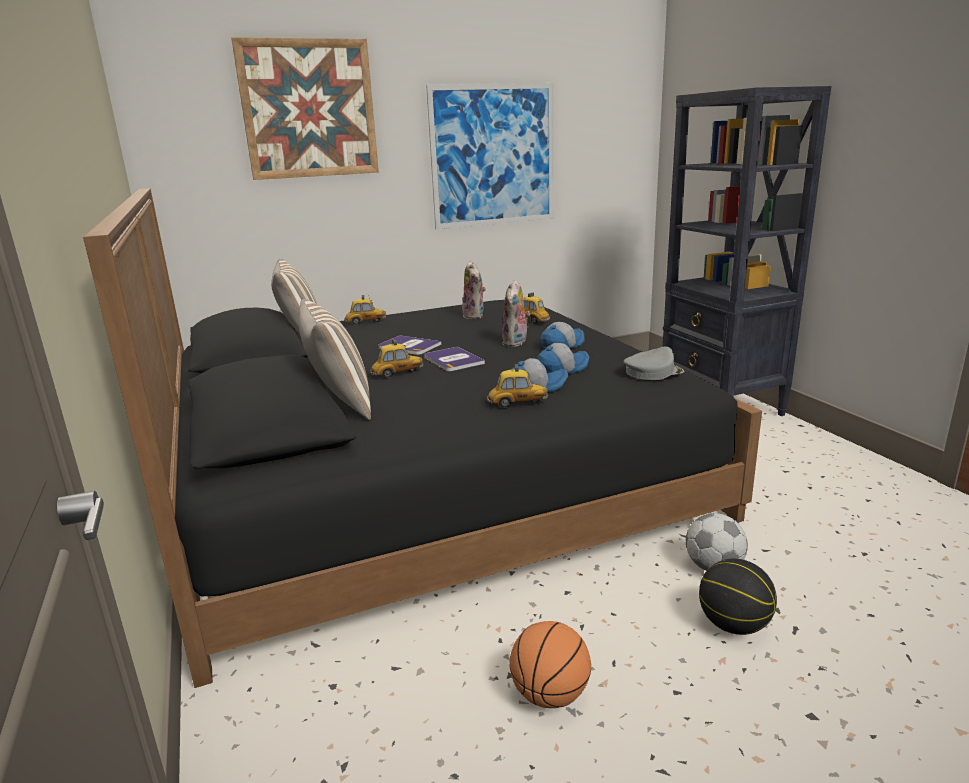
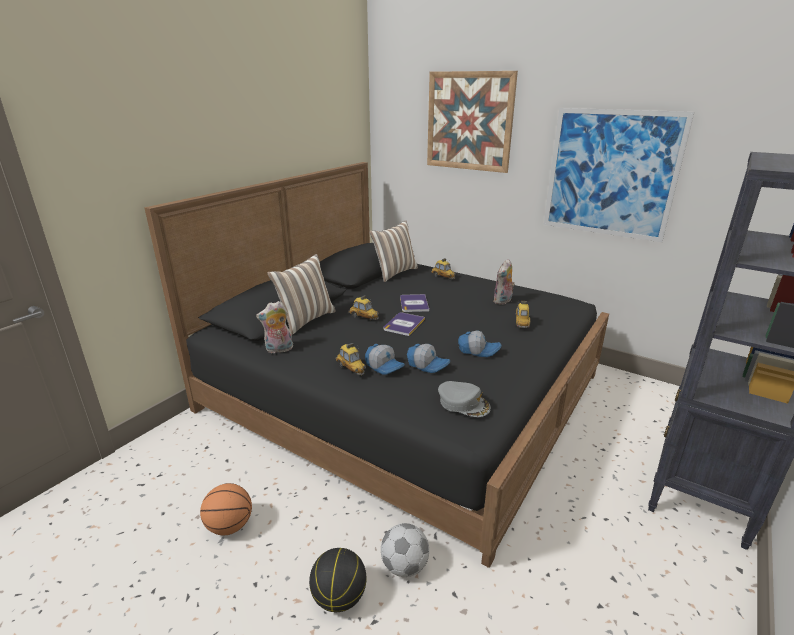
camera: 55 degrees right, 5 degrees up
(516, 343) = (463, 333): plush toy -> plush toy (279, 350)

